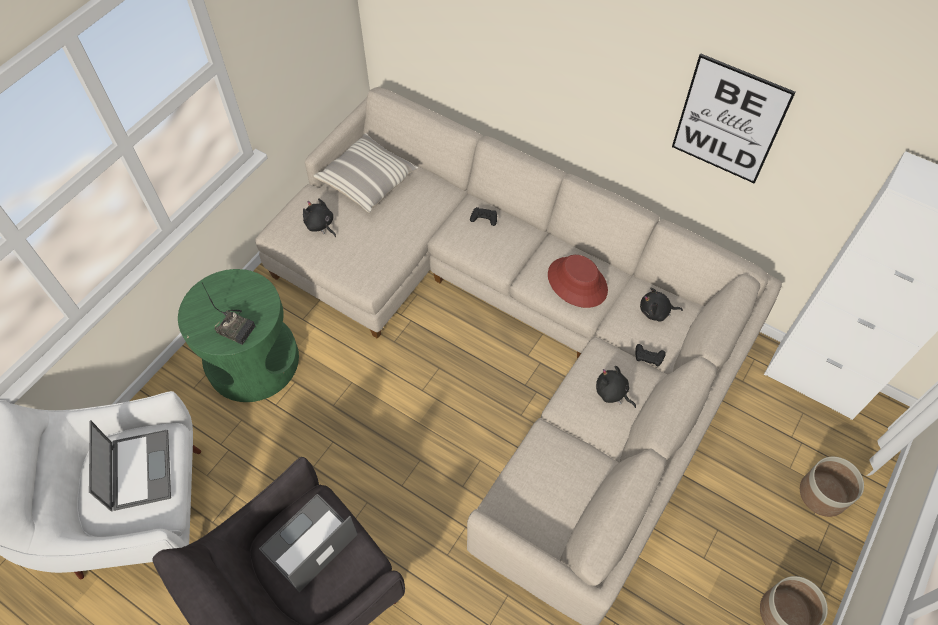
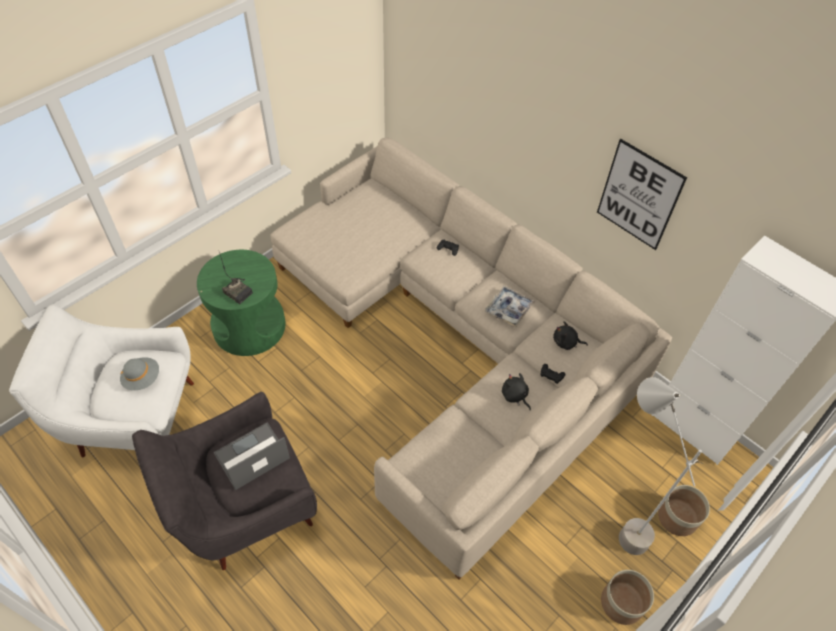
camera: 10 degrees right, 5 degrees down
(139, 469) = (142, 378): laptop -> grey hat
(320, 225) = (321, 232): black plush toy -> none
(368, 181) = (365, 206): pillow -> none
(577, 282) = (508, 309): red hat -> tray
(754, 511) = (616, 519): none -> grey floor lamp

